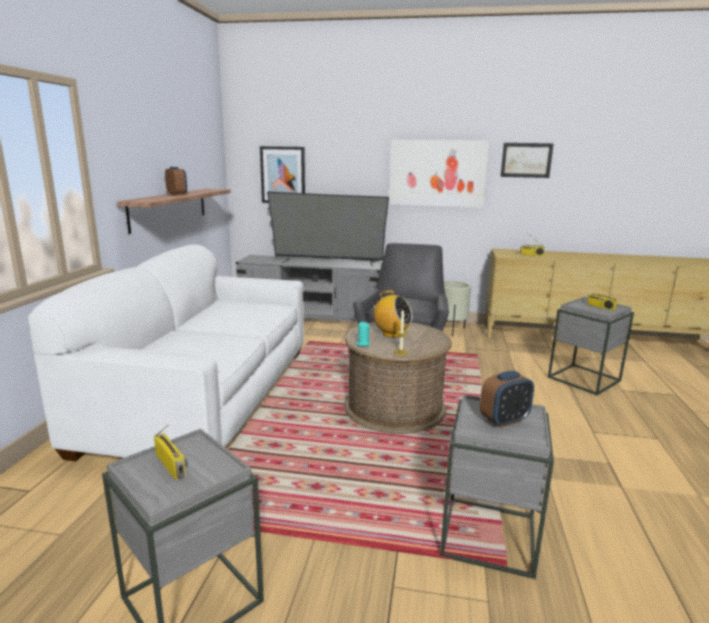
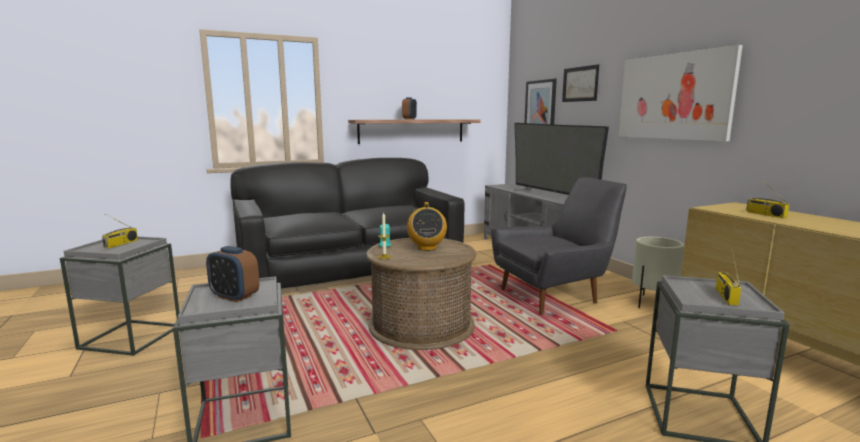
camera: 55 degrees right, 5 degrees down
(206, 396) = (350, 269): white sofa -> black sofa
(526, 160) = (800, 67): picture -> picture (580, 84)

